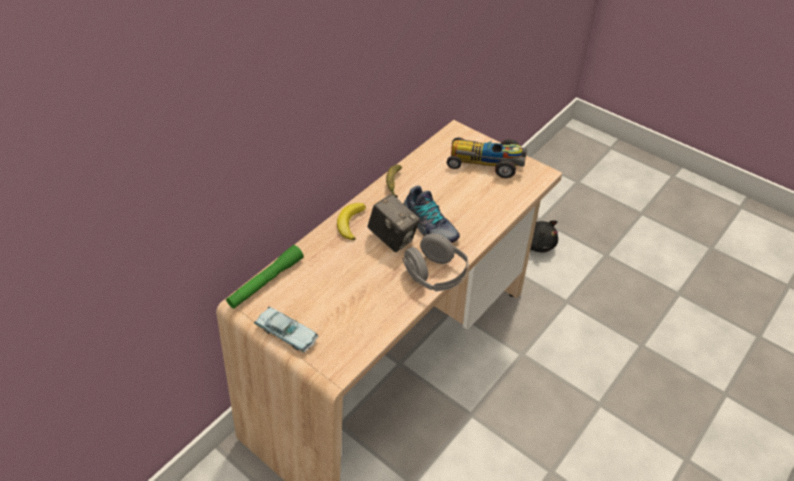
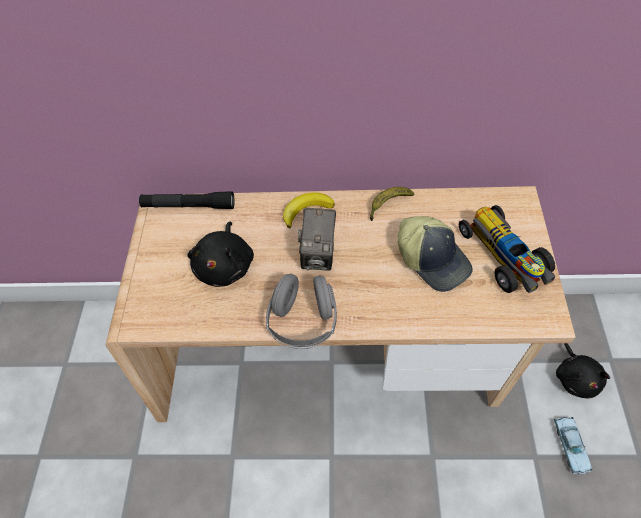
camera: 55 degrees right, 10 degrees up
(266, 282) = (189, 206): green flashlight -> black flashlight
(286, 333) = (146, 259): blue toy car -> blue toy car (570, 446)
(347, 290) = (226, 265): none -> black plush toy
(429, 226) = (363, 270): shoe -> none
(455, 191) = (433, 259): none -> cap

